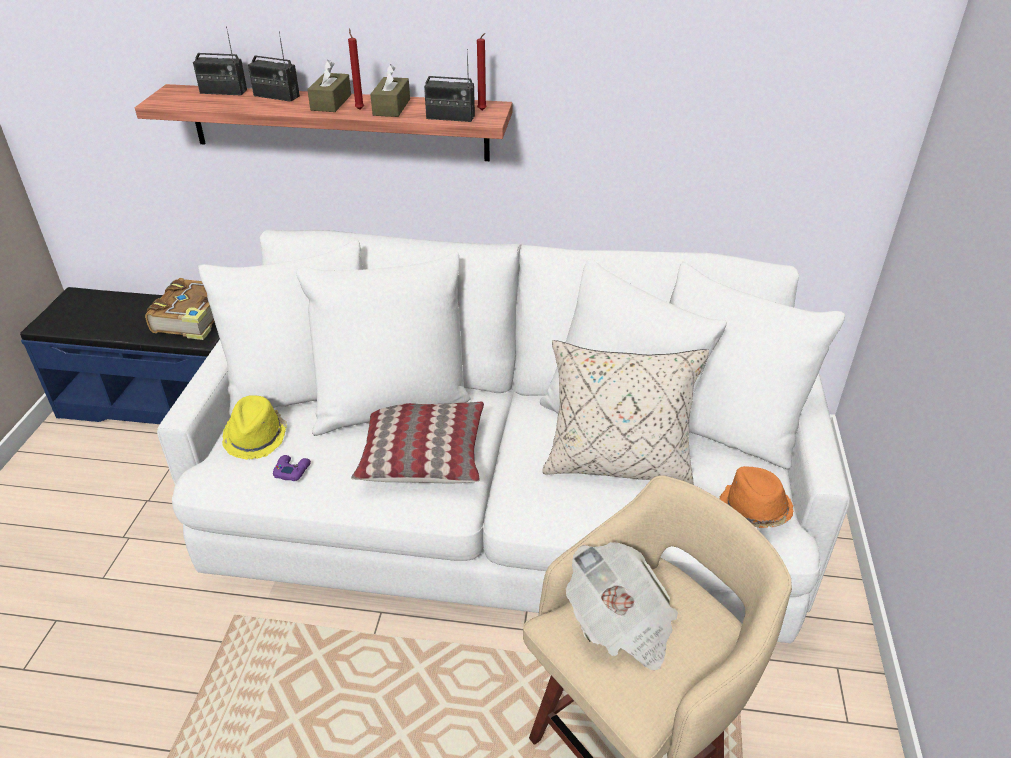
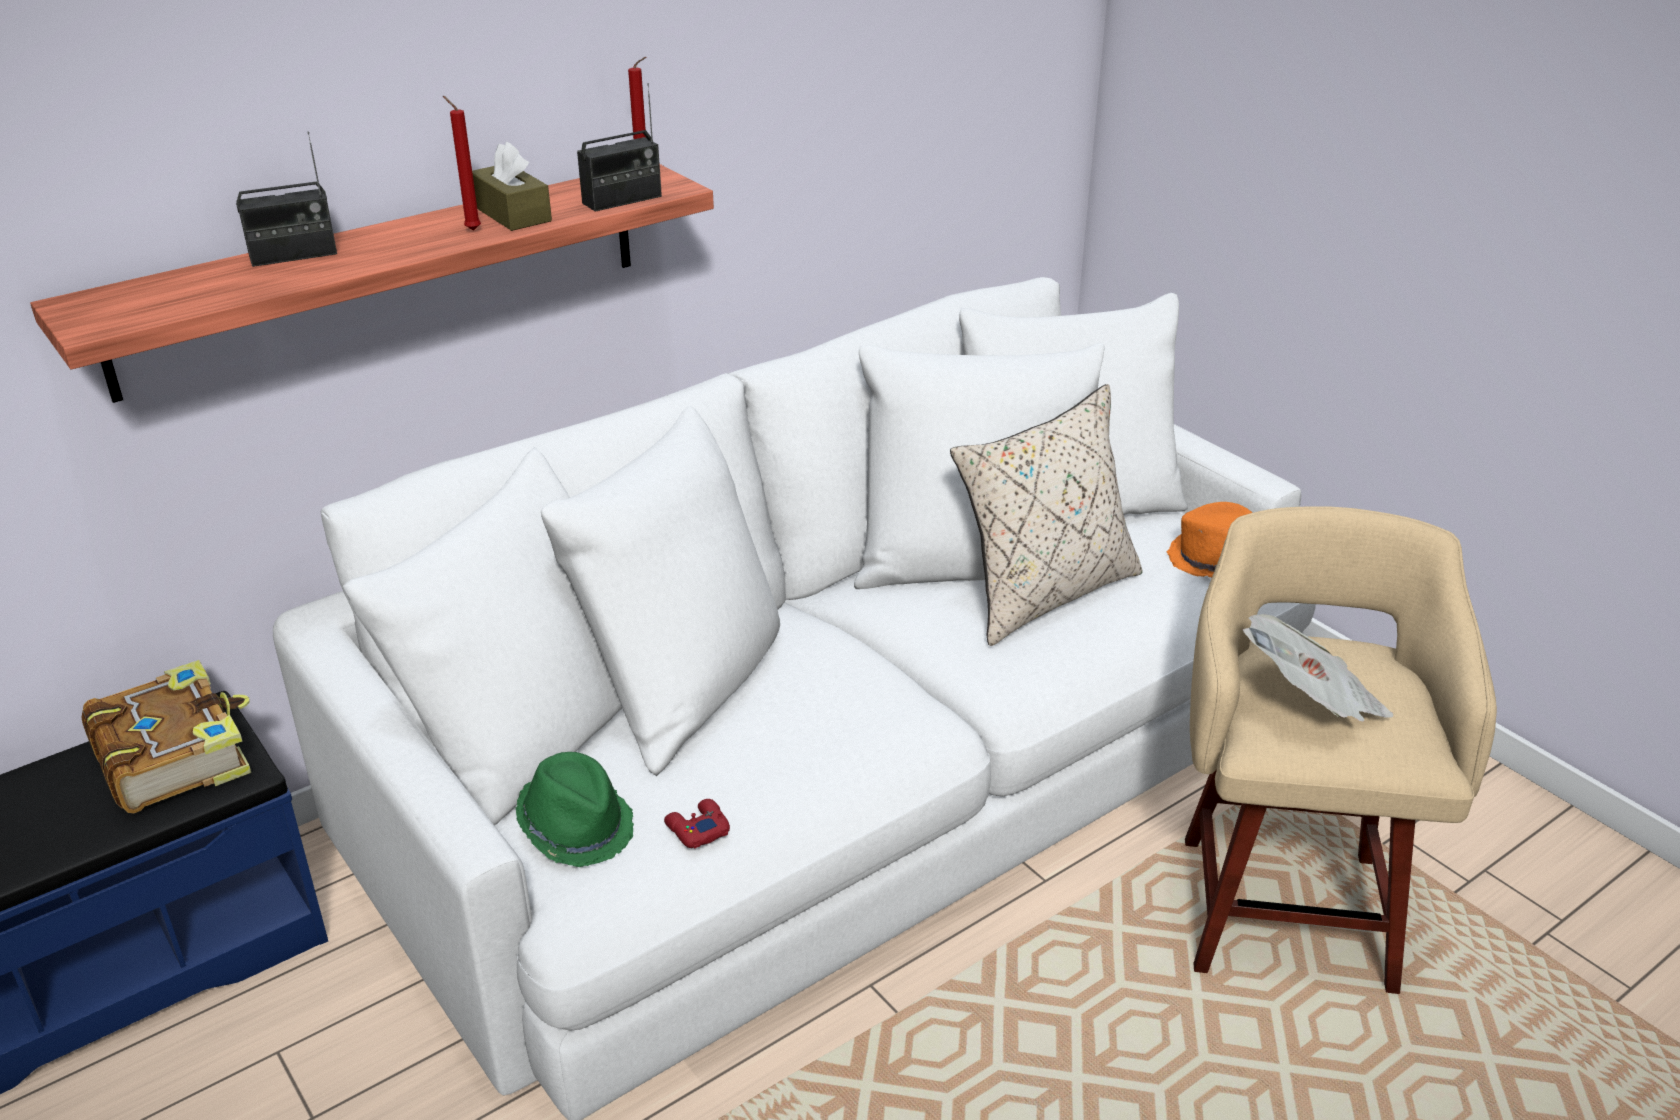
camera: 45 degrees left, 5 degrees down
(223, 91) = (180, 278): radio -> none
(256, 437) = (577, 826): yellow hat -> green hat
(292, 470) = (697, 829): purple game controller -> red game controller
(331, 102) = (406, 236): brown tissue box -> none
(422, 453) = (826, 709): pillow -> none

